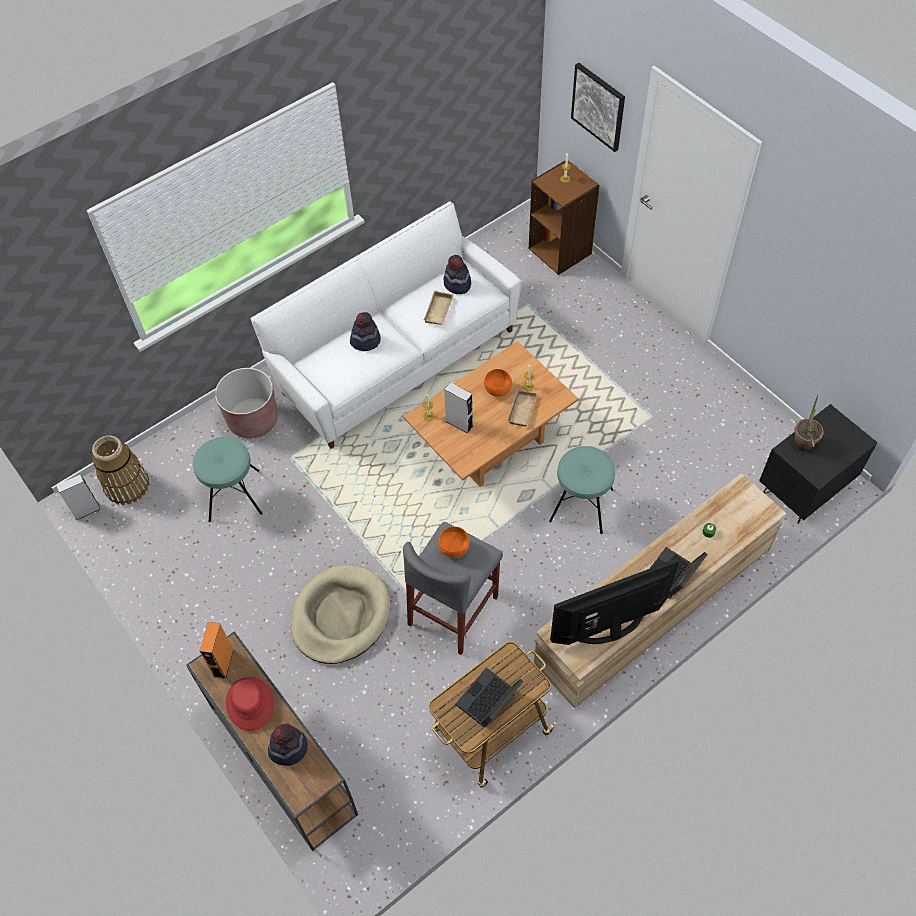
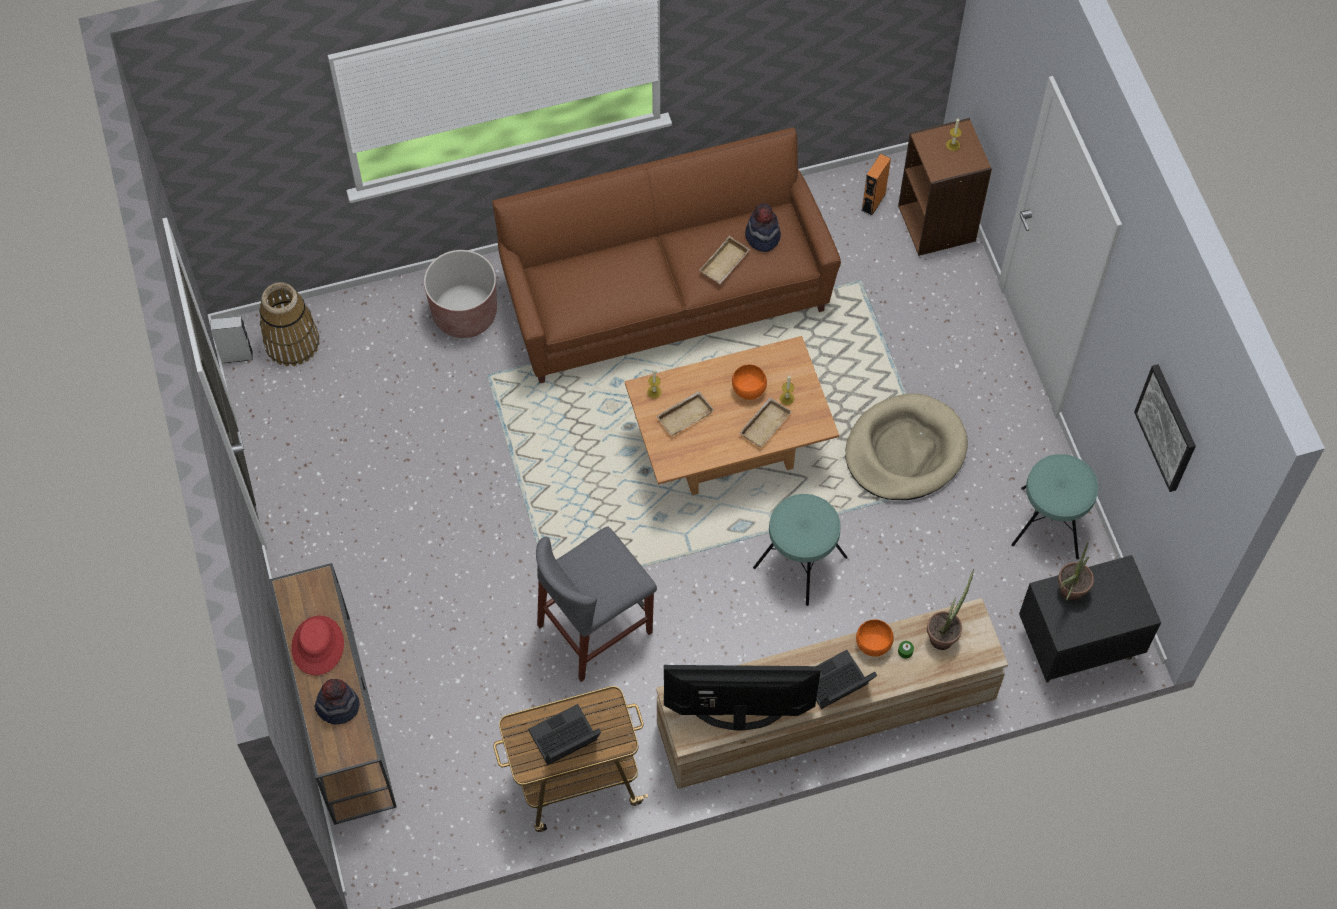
camera: 20 degrees right, 5 degrees up
(223, 663) = (307, 592): orange speaker -> orange speaker (873, 202)
(234, 495) = (406, 399): turquoise stool -> turquoise stool (1049, 523)
(340, 616) = (468, 586): beige dog bed -> beige dog bed (905, 450)
(365, 340) = (621, 271): hat -> none
(394, 357) = (664, 294): white sofa -> brown sofa
(454, 549) = (604, 562): orange bowl -> orange bowl (873, 645)
(459, 423) = (684, 415): grey speaker -> beige tray
(598, 106) = (1004, 81): picture -> picture (1167, 427)
(729, 509) = (944, 634): none -> potted plant

